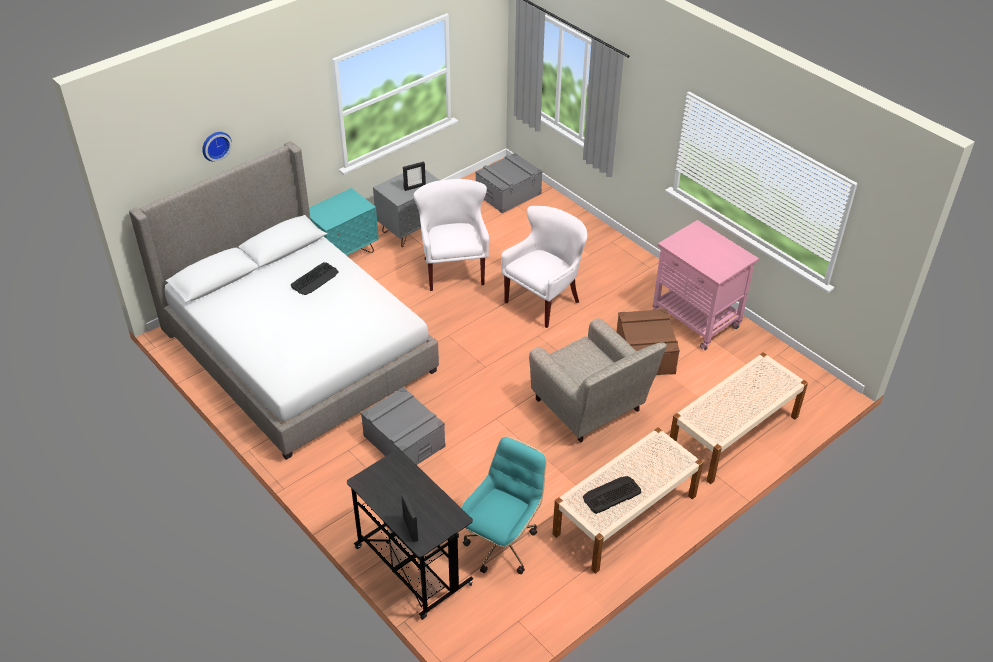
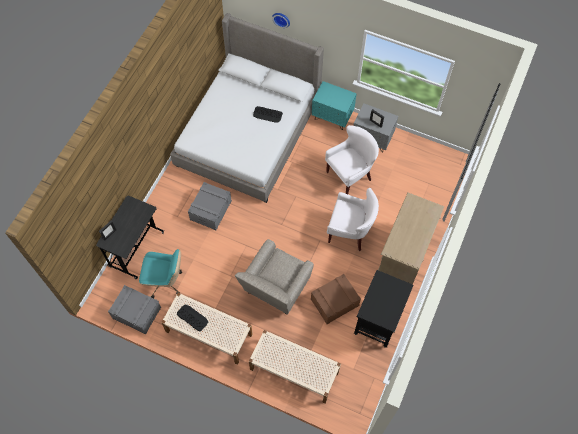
camera: 65 degrees right, 20 degrees up
(508, 193) = (438, 174): grey storage box -> grey storage box (137, 313)
(612, 266) = (403, 257): none -> beige dresser
(696, 322) = (377, 321): pink cart -> black cart

